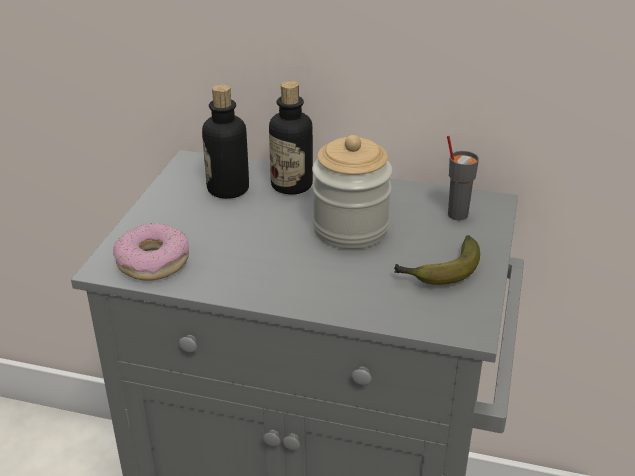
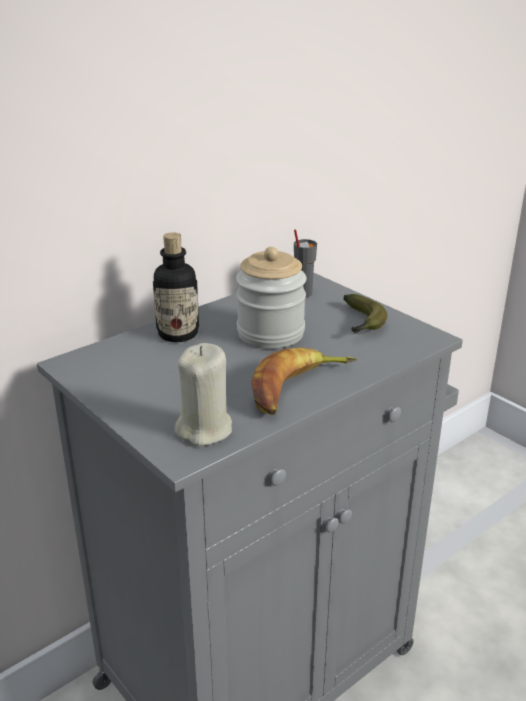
camera: 55 degrees left, 5 degrees down
(153, 262) = (205, 429): donut -> beige candle
(228, 189) = (142, 361): bottle -> none
(266, 282) = (298, 388): none -> banana

